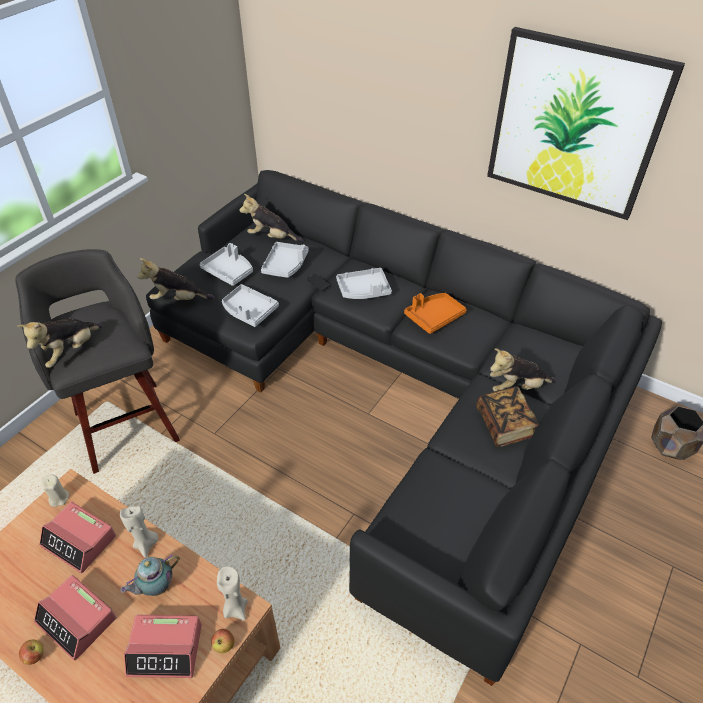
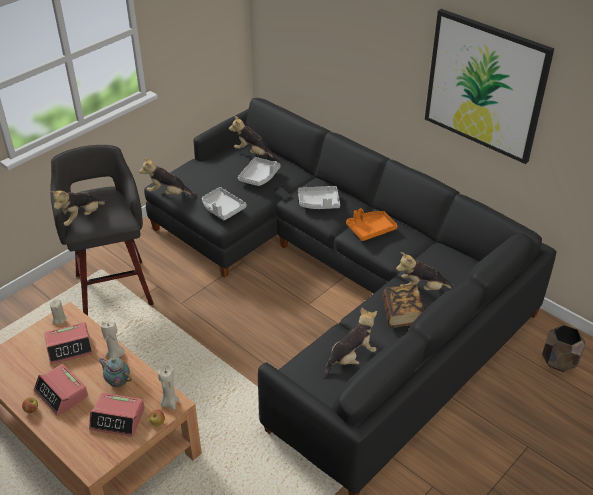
camera: 10 degrees right, 5 degrees down
(79, 541) = (70, 347): alarm clock -> alarm clock turned 60 degrees counterclockwise
(156, 587) = (117, 382): teapot -> teapot turned 60 degrees clockwise
(229, 271) = (213, 176): grey tray -> none
(459, 498) = (351, 358): none -> plush toy

